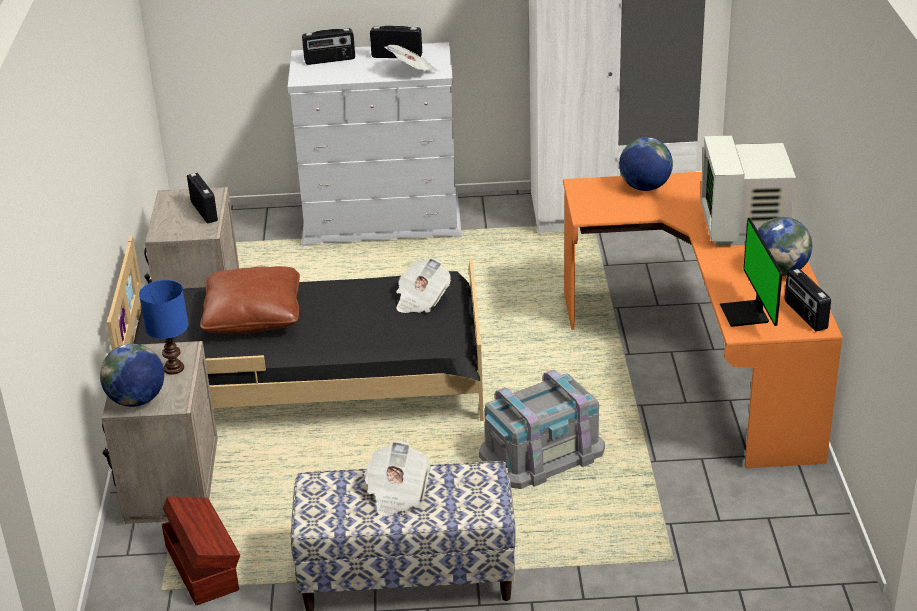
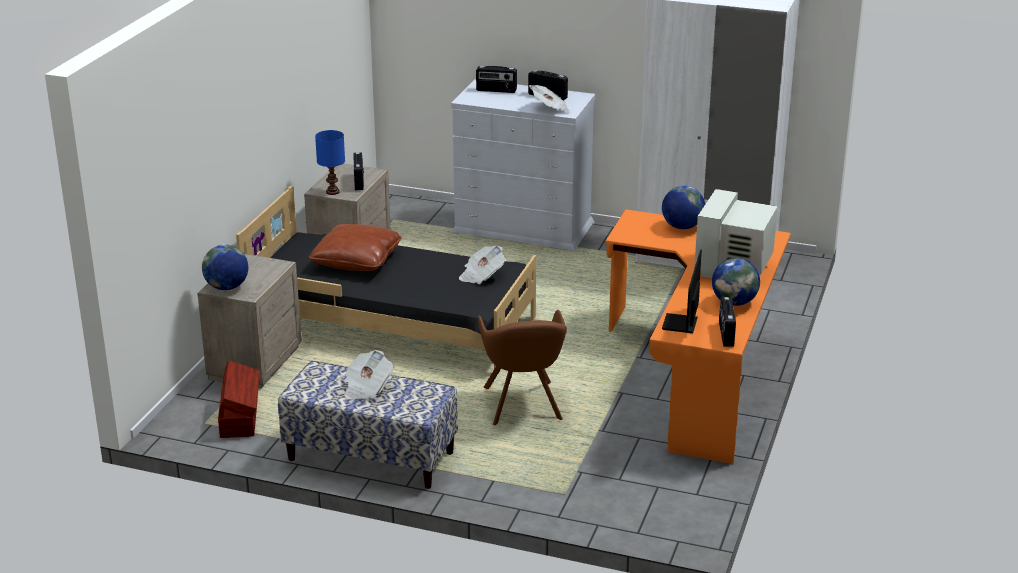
camera: 20 degrees right, 5 degrees down
(173, 369) = (264, 274): blue table lamp -> blue table lamp (332, 192)
(542, 453) = (523, 406): grey storage box -> brown armchair

